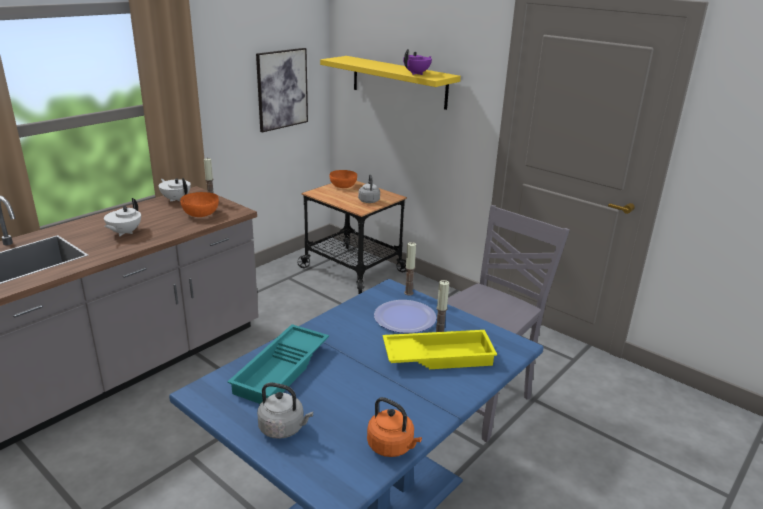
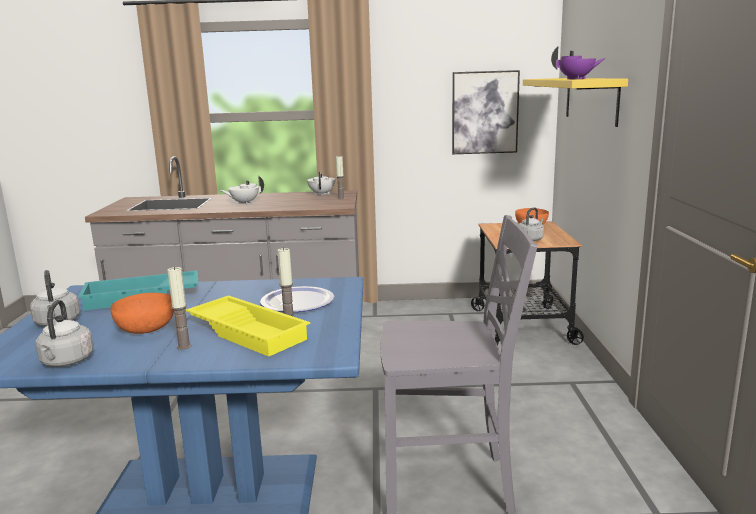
camera: 50 degrees right, 10 degrees down
(201, 213) = (314, 203): orange bowl -> orange bowl (147, 328)
(392, 446) = (66, 362): orange kettle -> grey kettle
(408, 293) = (348, 289): candle -> candle (184, 346)

